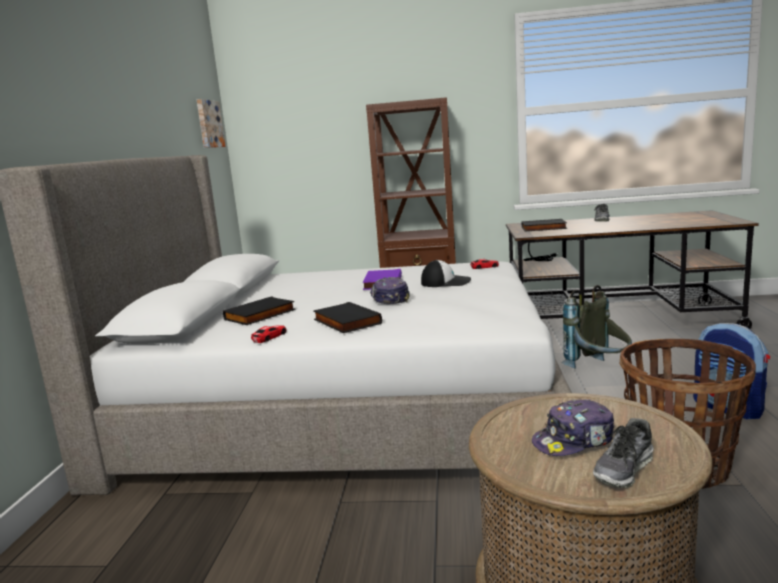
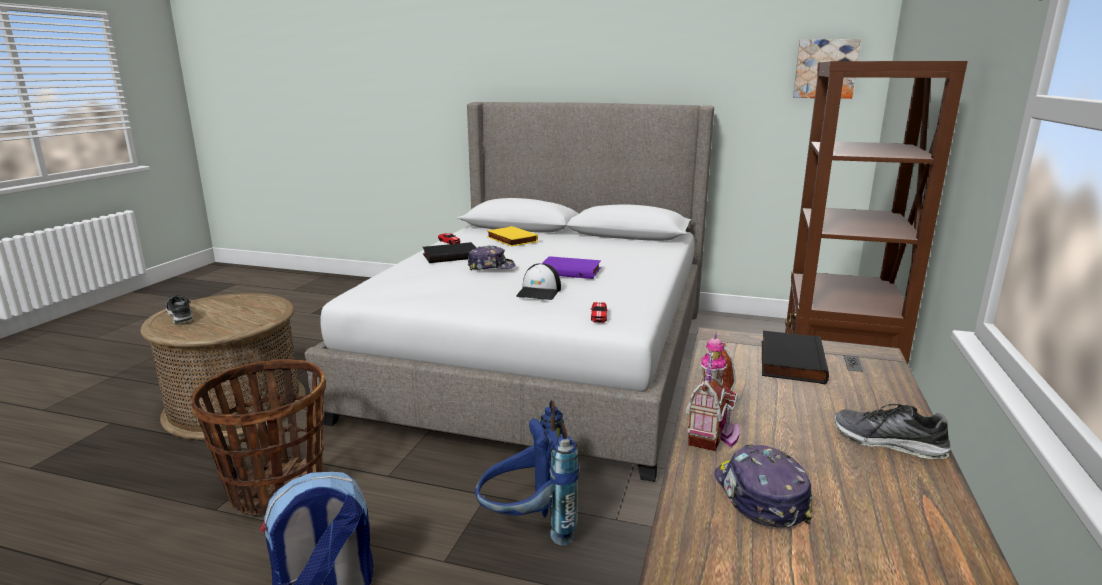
camera: 100 degrees right, 5 degrees up
(260, 315) = (510, 239): black book -> yellow book
(574, 441) = (223, 313): cap -> cap (759, 496)
(599, 370) = (528, 527): grey backpack -> blue backpack
(631, 228) = (714, 433): none -> toy house

